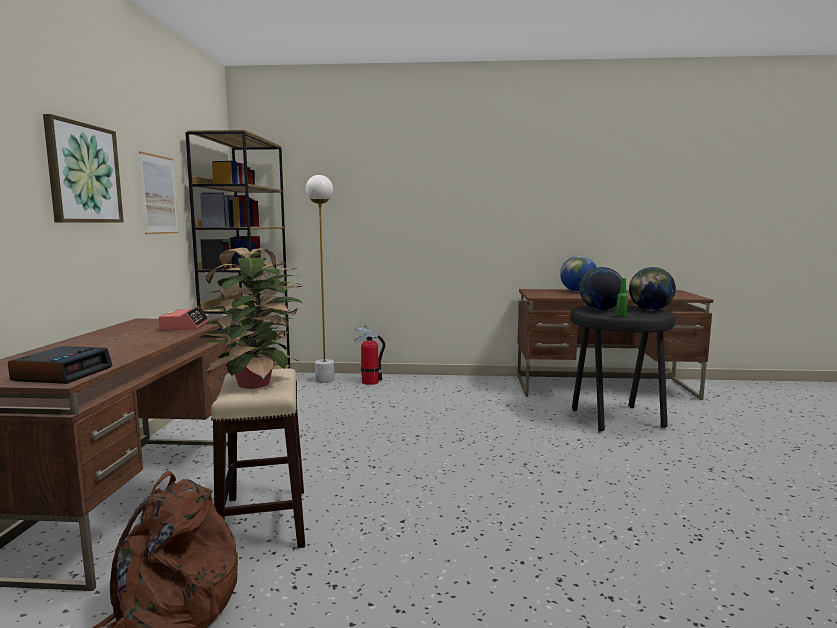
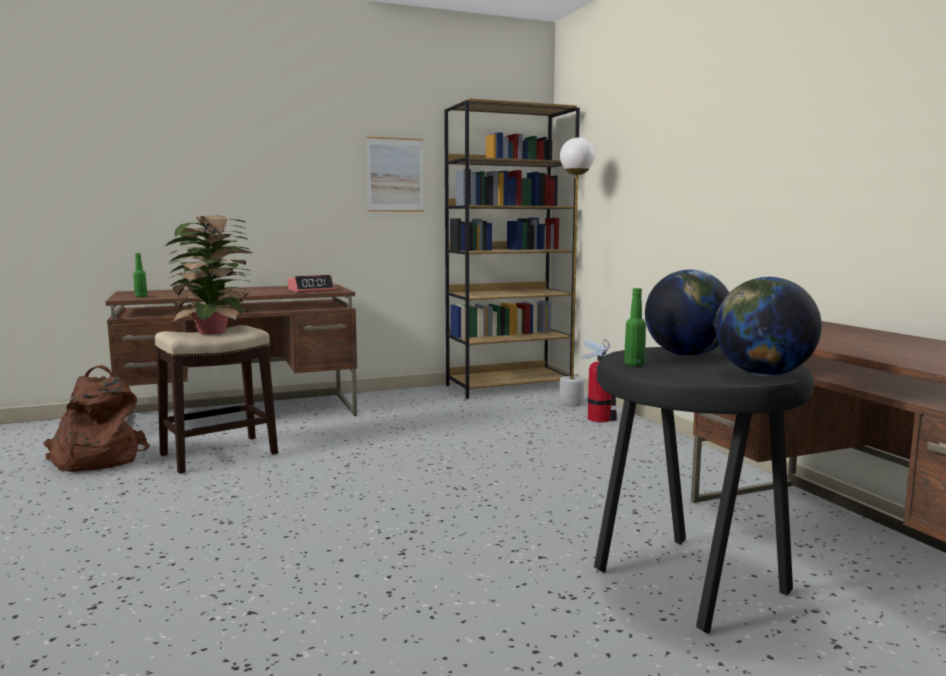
camera: 65 degrees right, 0 degrees up
(63, 374) = (141, 296): alarm clock -> green bottle
(83, 173) = (287, 161): picture -> none
(577, 291) = (864, 335): globe -> none

